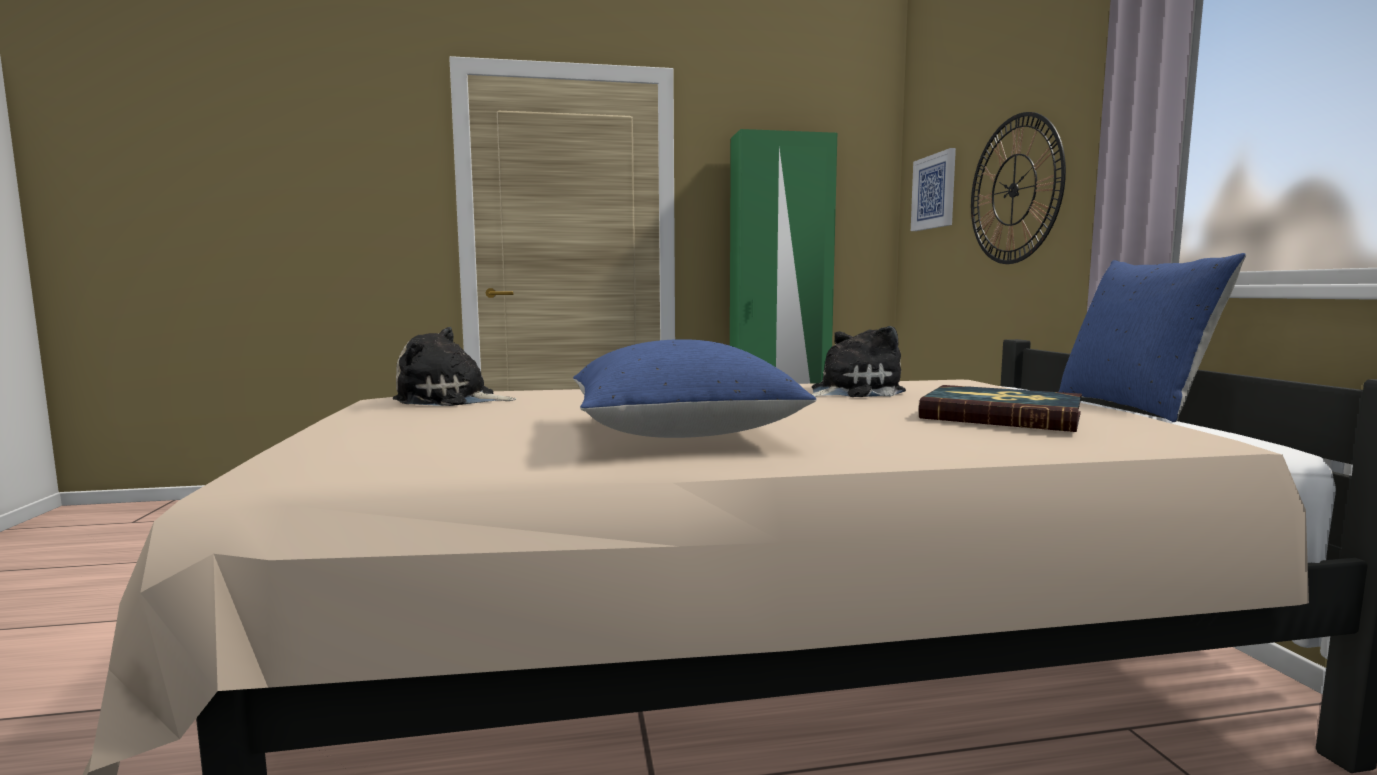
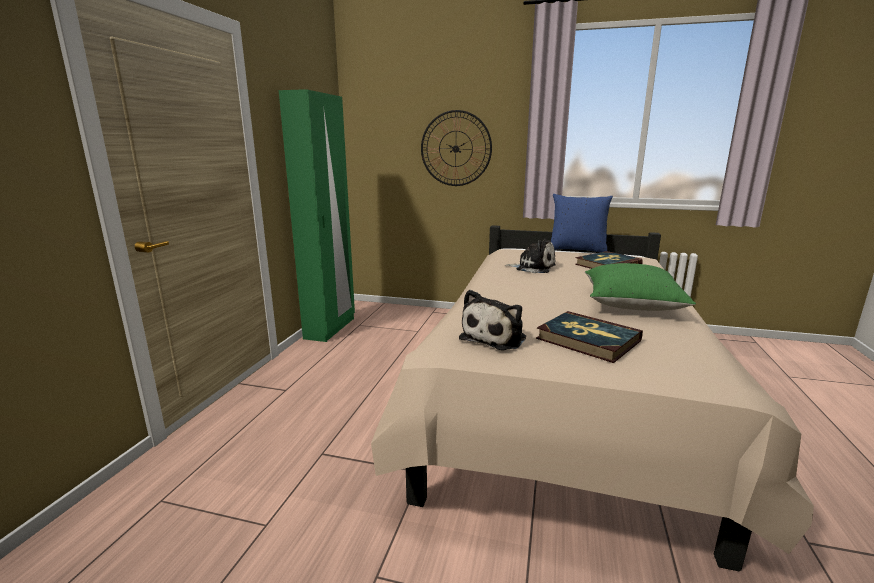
camera: 65 degrees left, 10 degrees up
(455, 421) = (587, 339): none -> book
(681, 433) = (631, 305): blue pillow -> green pillow
(851, 392) = (533, 268): plush toy -> plush toy turned 120 degrees clockwise
(934, 192) = (383, 139): picture -> none

